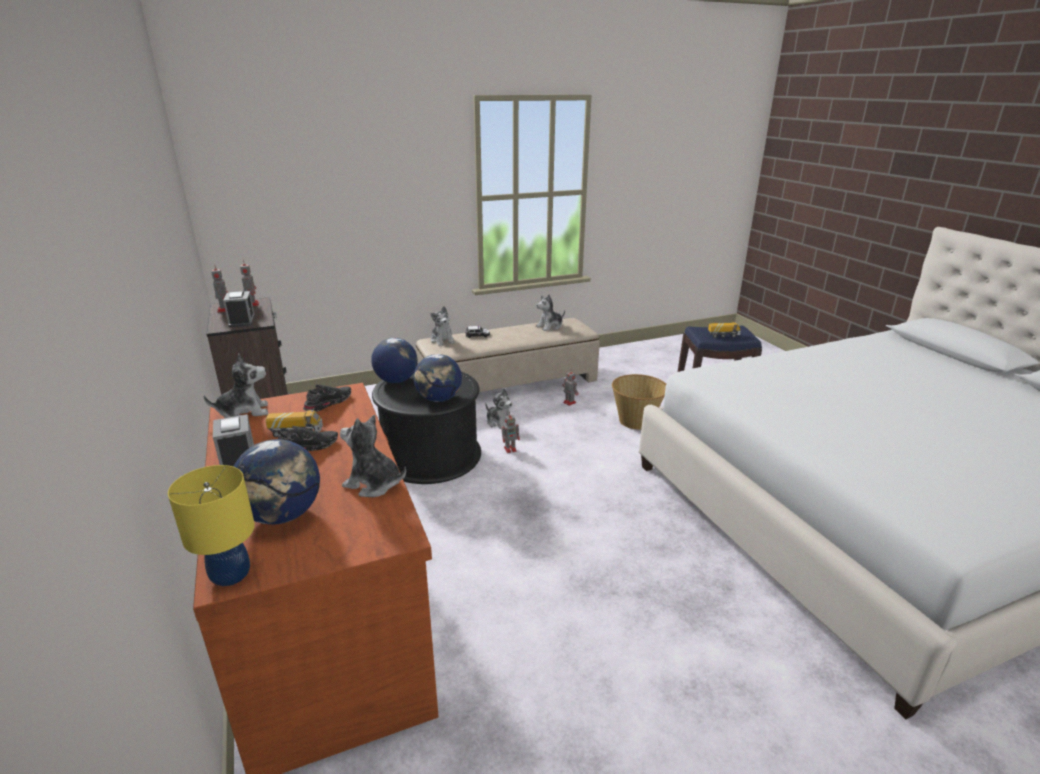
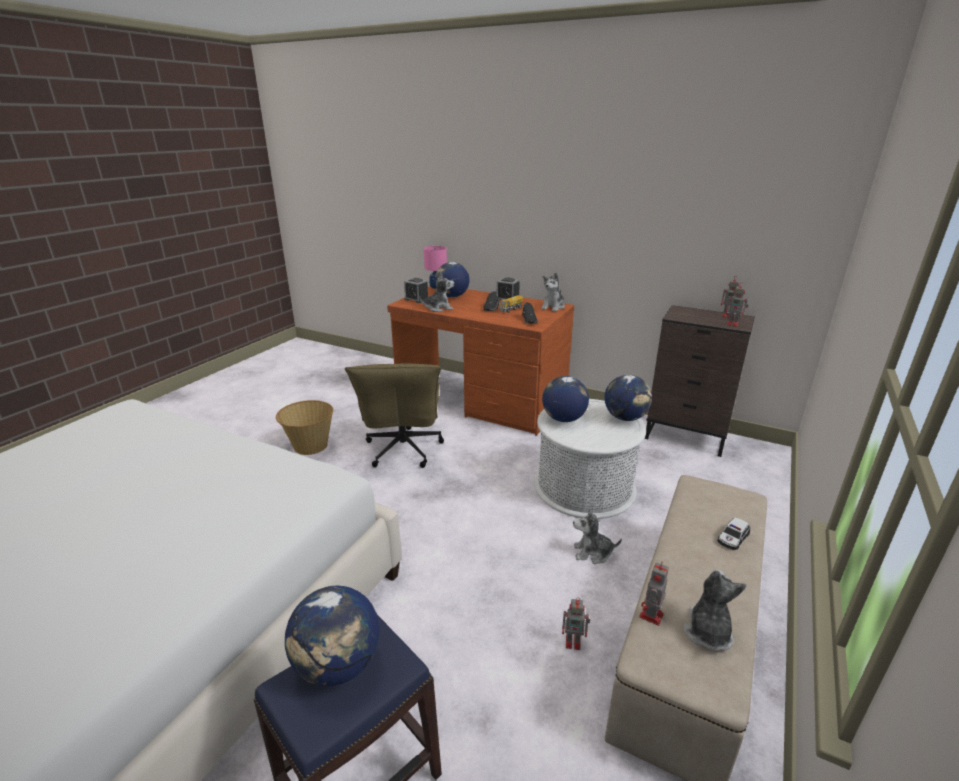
camera: 140 degrees right, 0 degrees up
(230, 578) = (435, 287): yellow table lamp -> pink table lamp
(242, 321) = (687, 314): alarm clock -> alarm clock (416, 299)
(430, 455) = (584, 487): black coffee table -> white coffee table
(442, 340) = (737, 504): plush toy -> none
(511, 449) = (536, 527): toy robot -> toy robot (651, 616)
(533, 585) = (403, 448): none -> beige office chair
(636, 421) = (456, 657): basket -> basket (310, 446)
(723, 335) = (338, 665): toy truck -> globe

